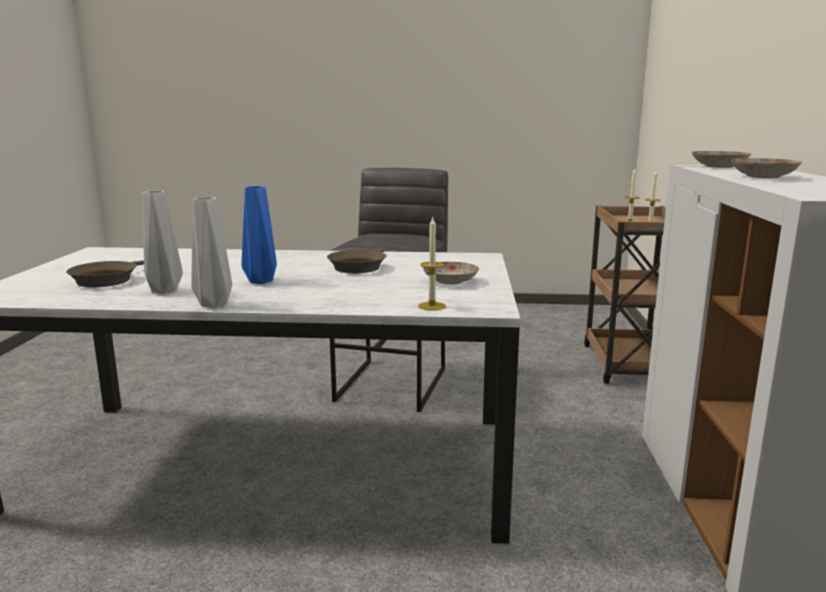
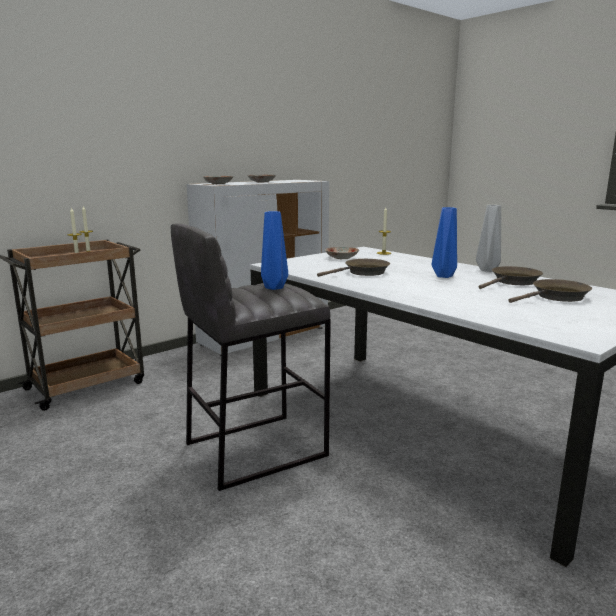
camera: 135 degrees left, 0 degrees up
(164, 290) = (513, 282): grey vase -> brown frying pan
(381, 237) = (274, 287): none -> blue vase

